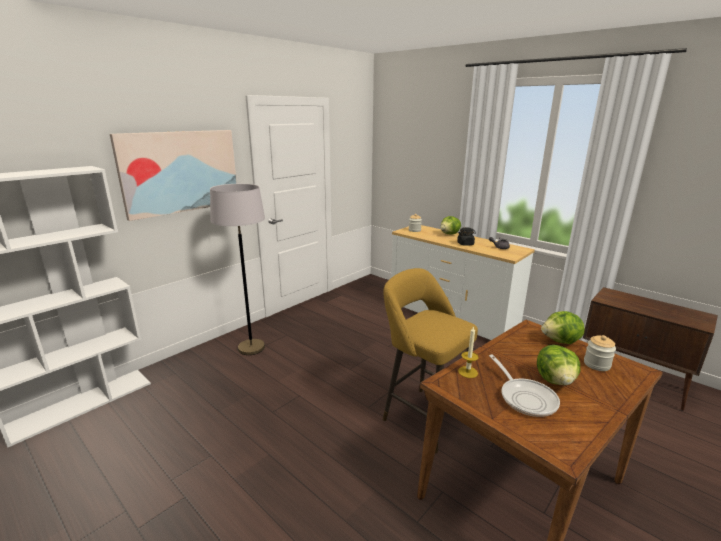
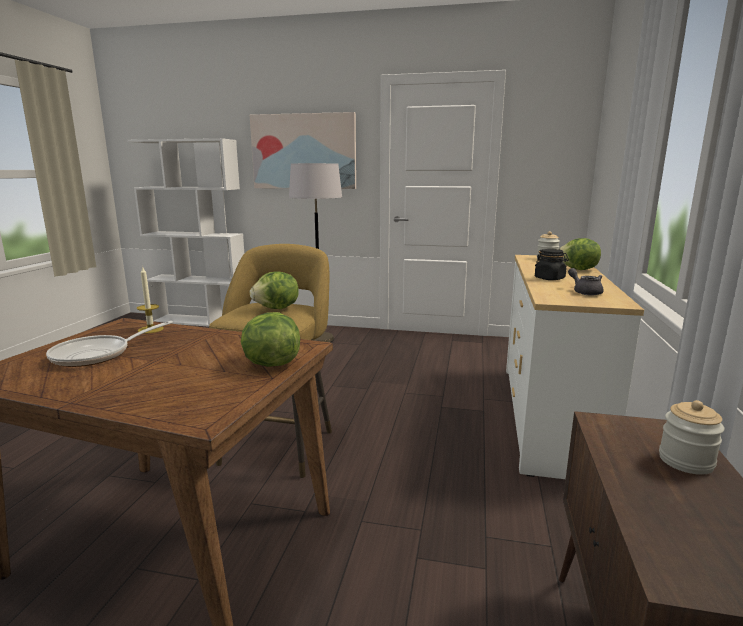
camera: 60 degrees right, 5 degrees down
(555, 380) = (145, 366): lettuce -> lettuce (277, 308)
(596, 364) = (206, 388): jar -> jar (686, 461)

